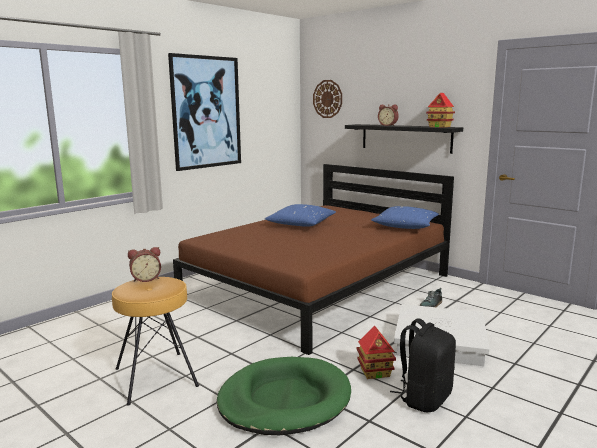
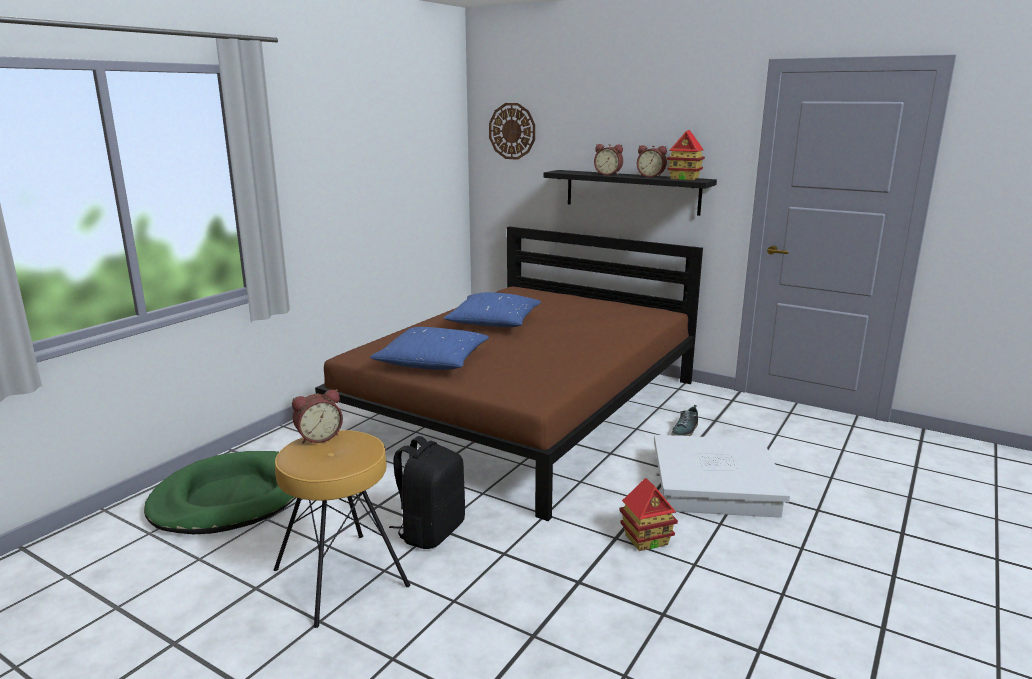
camera: 10 degrees left, 5 degrees up
(206, 112) = (343, 158): picture -> none
(284, 400) = (539, 595): green dog bed -> green dog bed (229, 498)
(405, 226) = (641, 320): blue pillow -> blue pillow (433, 362)
(417, 126) = (651, 176): none -> alarm clock
(424, 398) = (722, 572): black backpack -> black backpack (431, 531)

